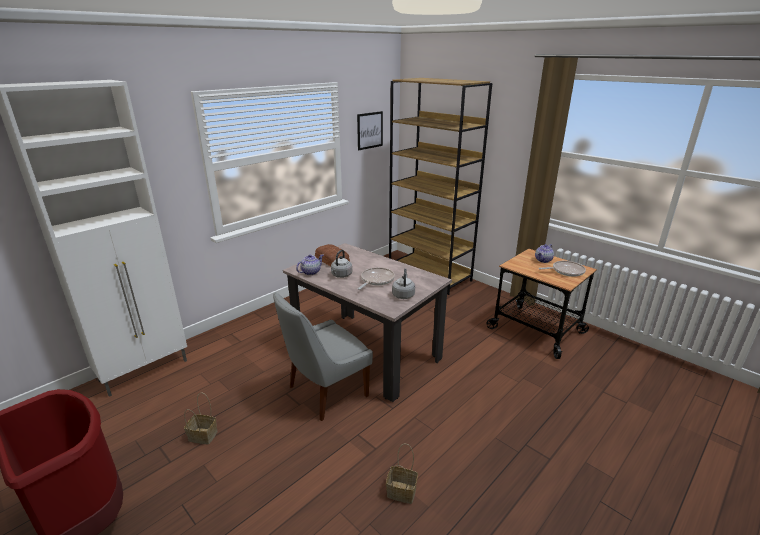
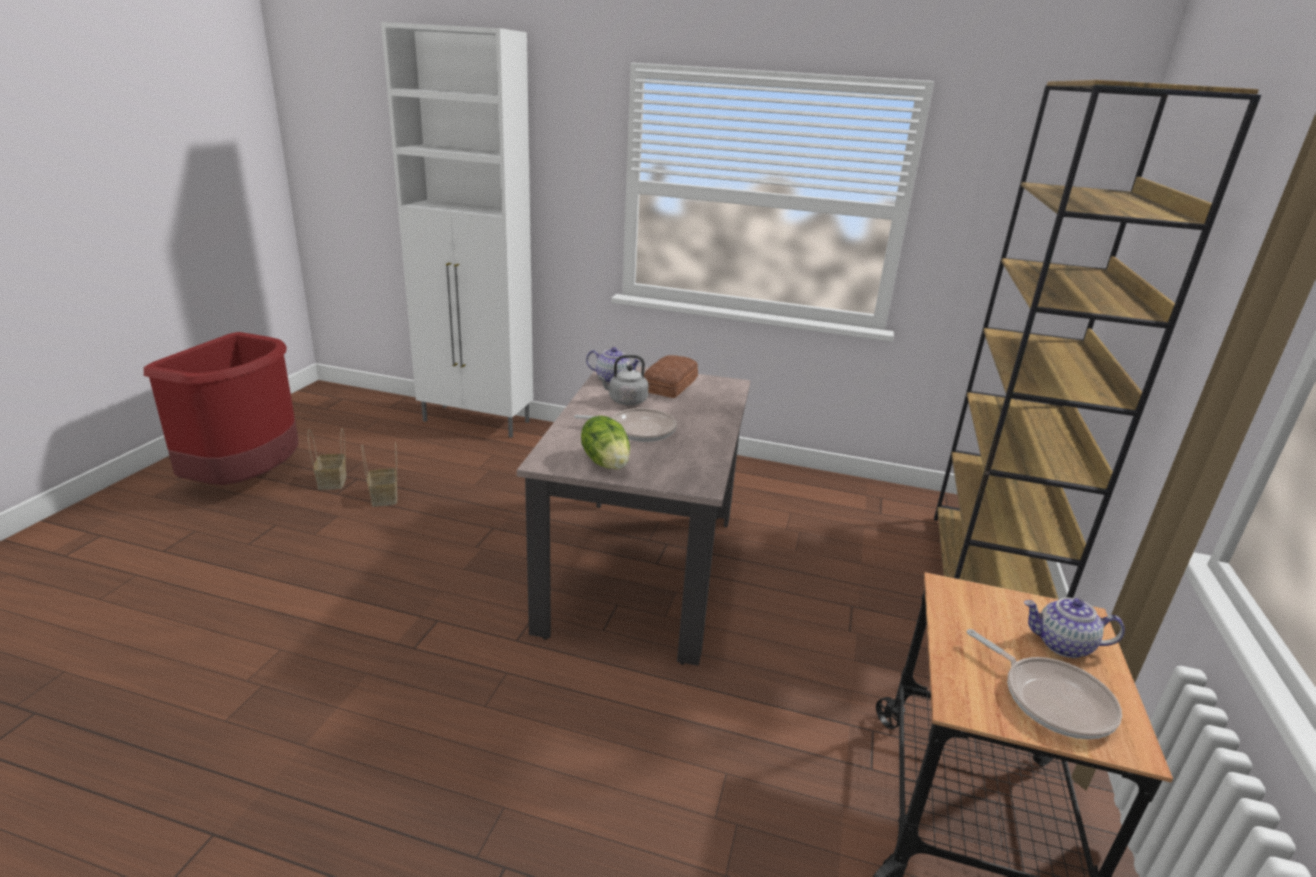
camera: 60 degrees right, 0 degrees up
(325, 392) = (514, 560): grey chair -> none
(370, 130) = (1007, 205): picture -> none
(402, 491) = (329, 704): basket -> basket (333, 482)
(403, 295) = (607, 462): grey kettle -> lettuce

